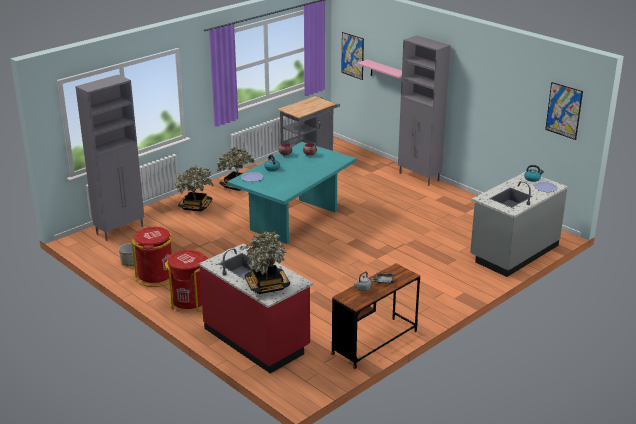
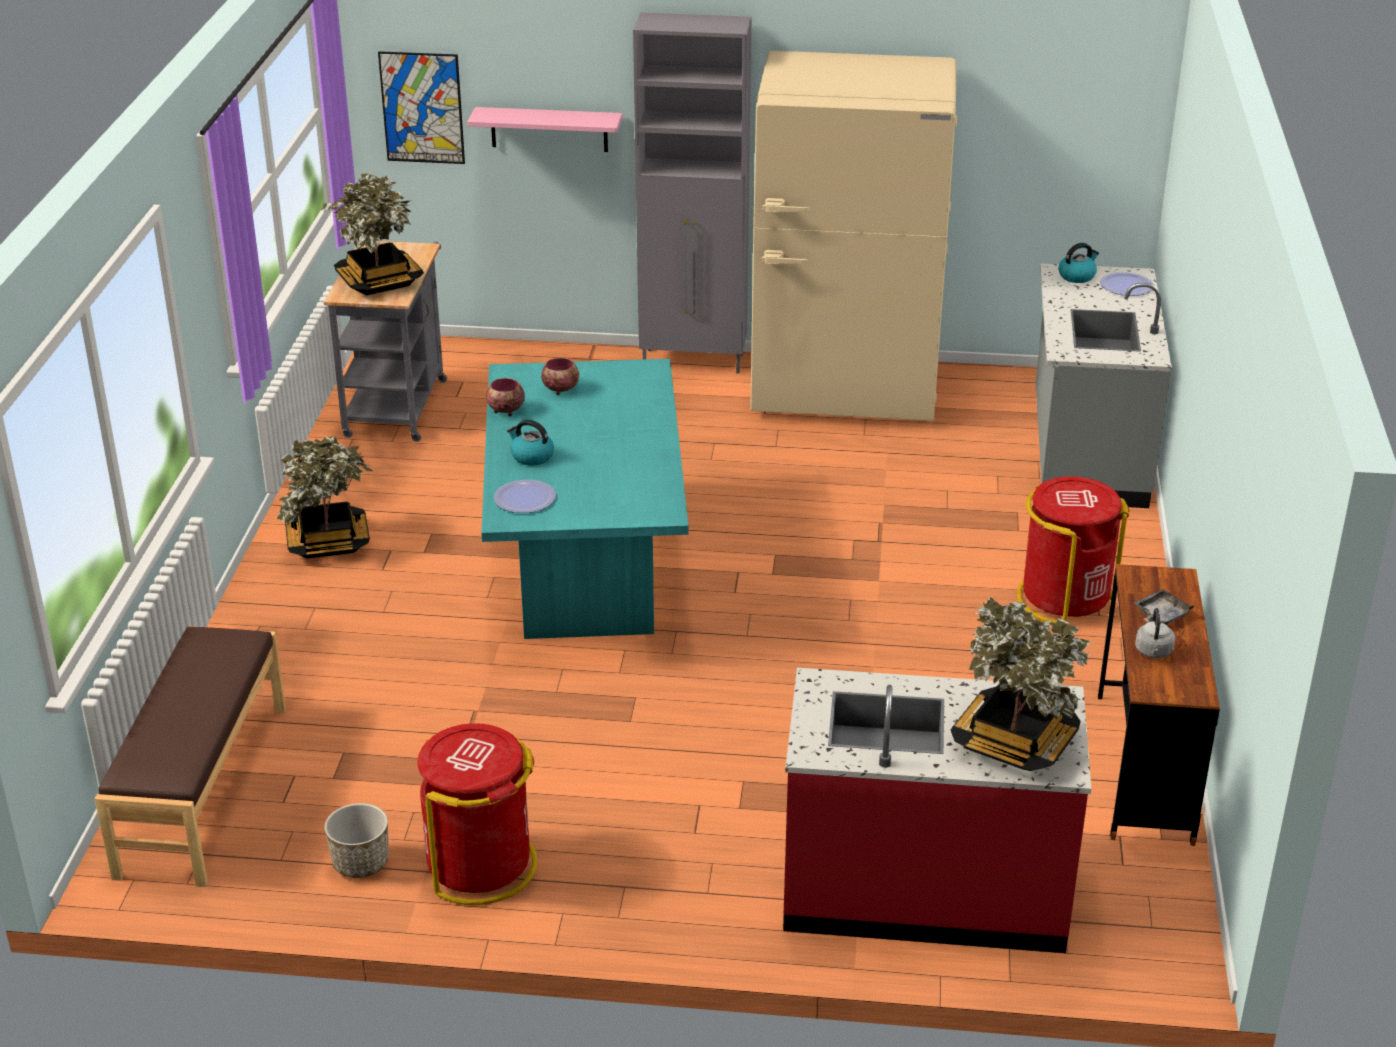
camera: 40 degrees left, 5 degrees up
(120, 230) = (202, 789): grey cabinet -> brown bench
(190, 301) = (653, 884): red trash can -> red trash can (1064, 598)
(195, 206) = (305, 639): potted plant -> potted plant (379, 282)
(456, 203) = (844, 391): none -> beige fridge
(564, 110) = (1089, 104): picture -> none

